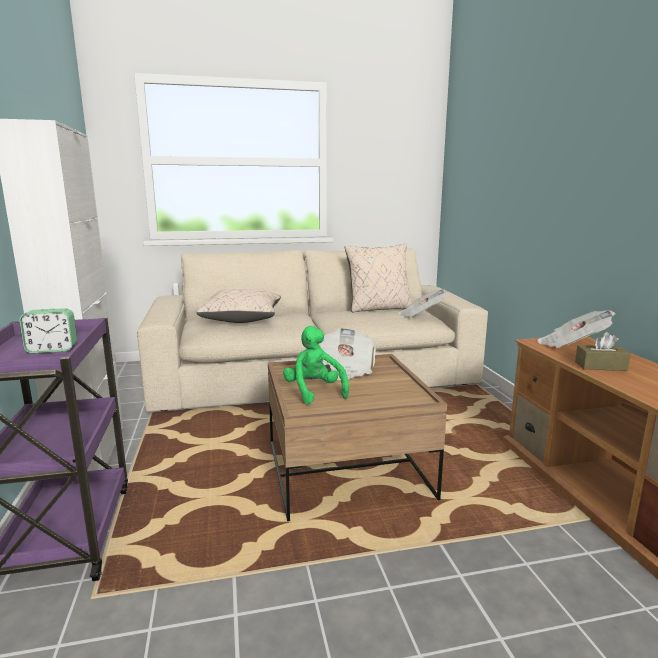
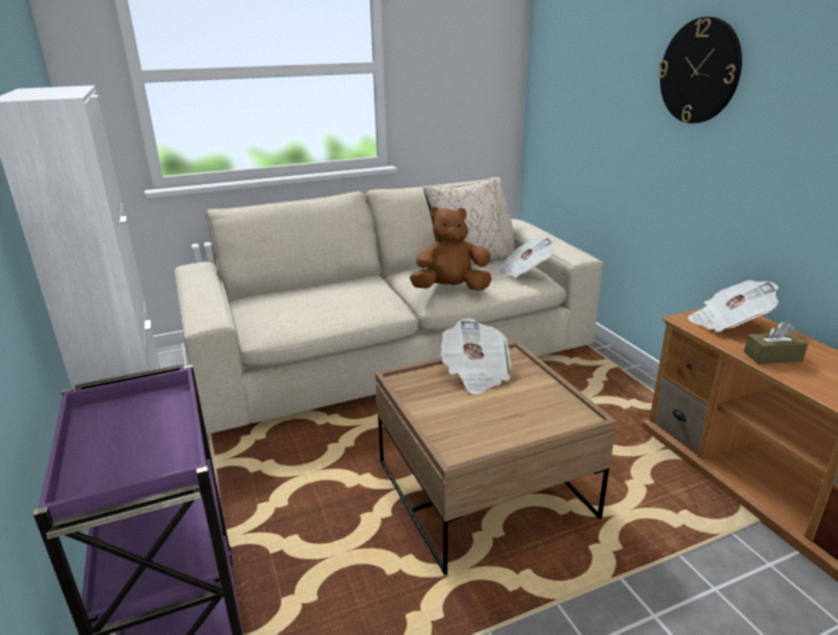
camera: 10 degrees left, 10 degrees up
(52, 349) = (150, 437): alarm clock -> none
(242, 319) = (306, 296): beige pillow -> none
(314, 392) = (455, 417): green plush toy -> none
(355, 321) = (451, 289): none -> brown plush toy
(555, 148) = (699, 71): none -> wall clock

